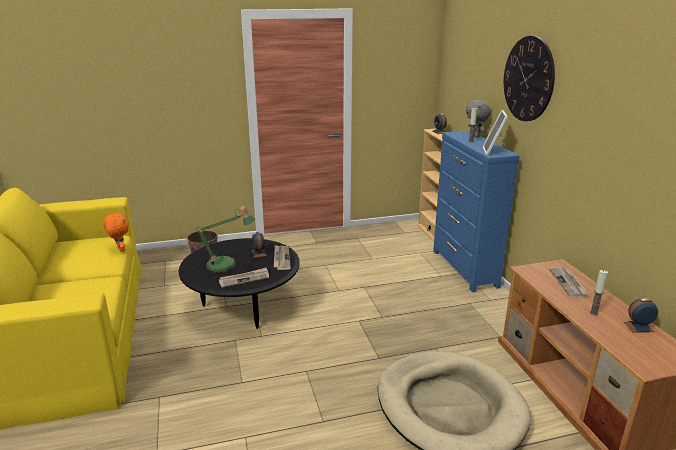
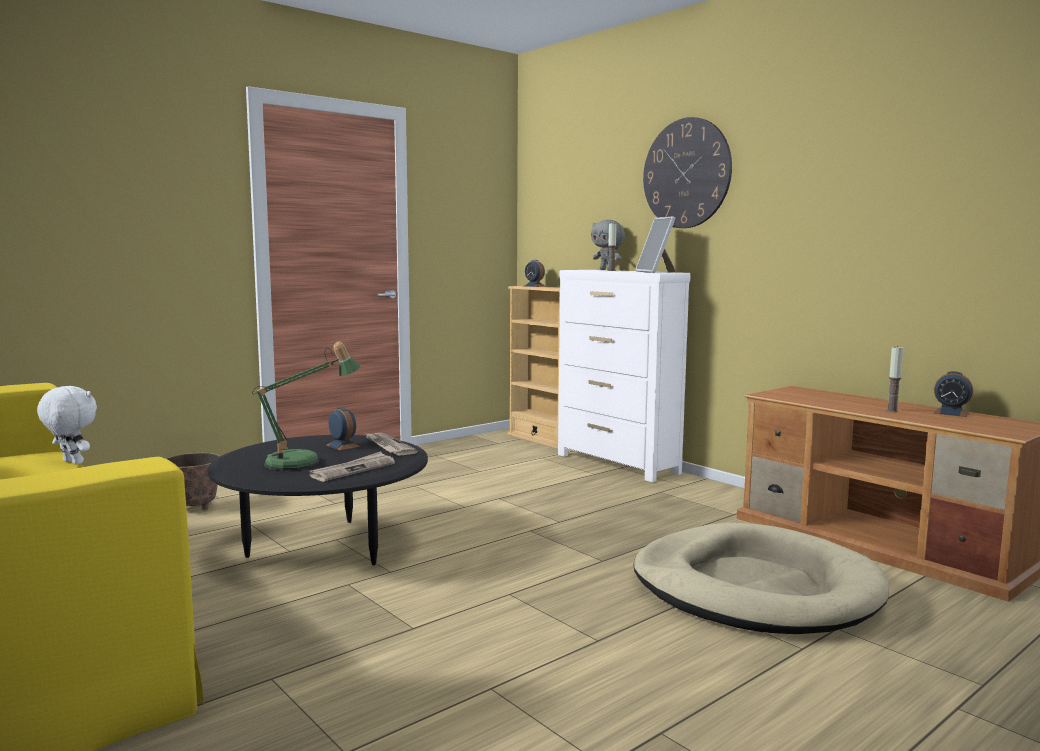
camera: 25 degrees left, 15 degrees down
(120, 250) = (71, 462): orange plush toy -> white plush toy
(464, 269) = (617, 464): blue dresser -> white dresser
(568, 283) = (829, 397): newspaper -> none
(638, 327) = (951, 413): alarm clock -> alarm clock turned 120 degrees counterclockwise

